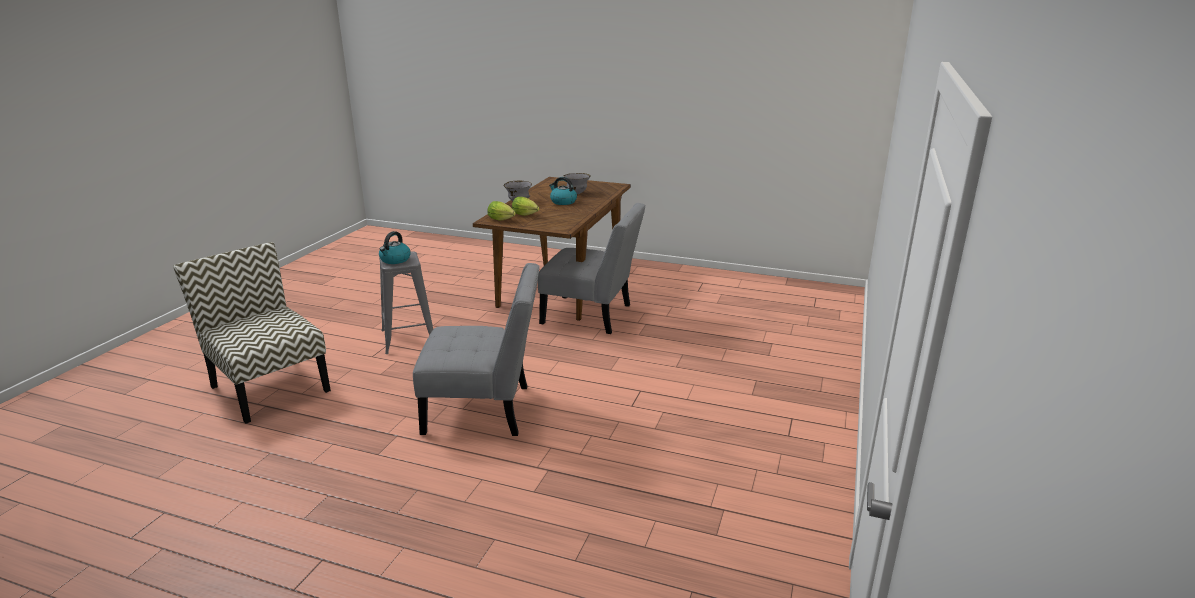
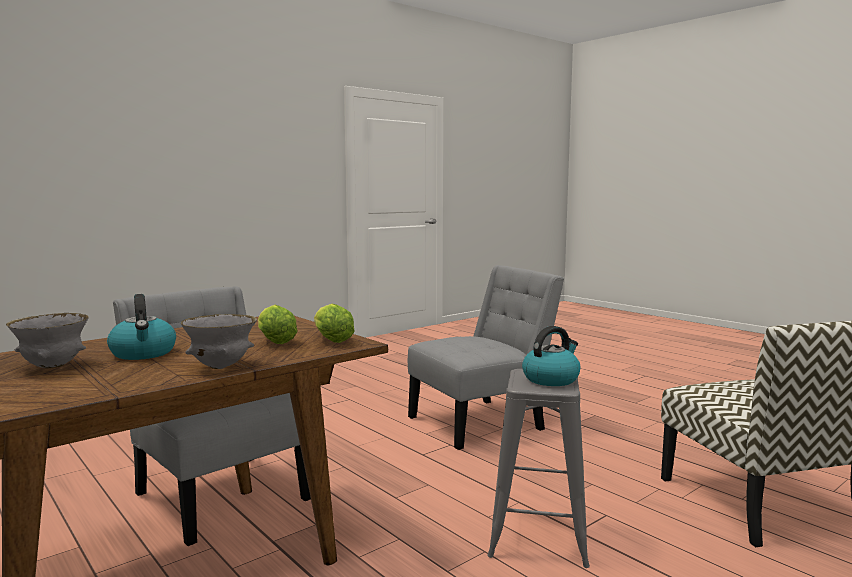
camera: 150 degrees left, 15 degrees down
(484, 410) = (482, 422): grey chair -> grey chair turned 120 degrees clockwise

